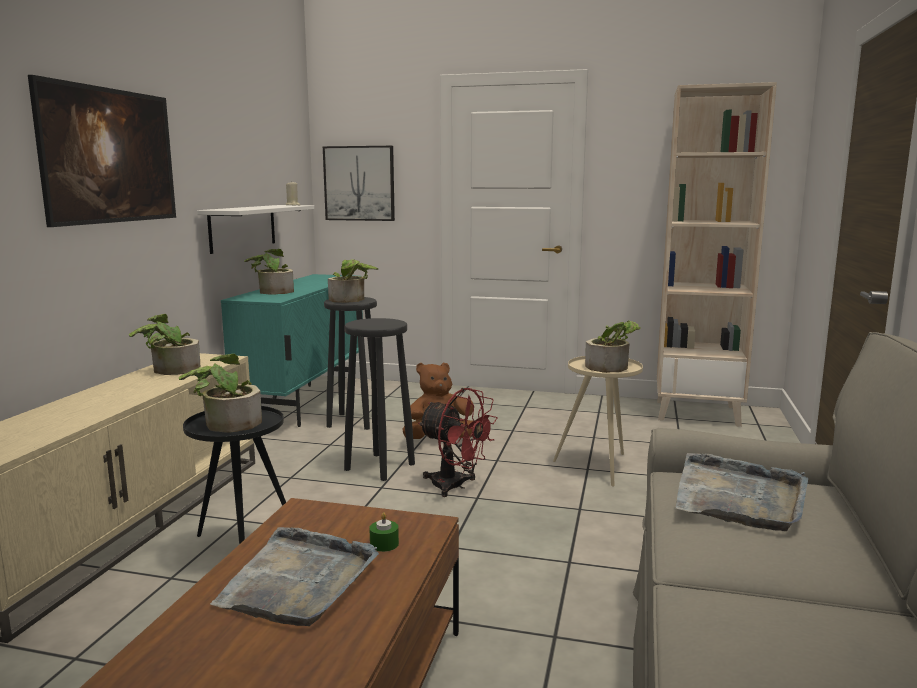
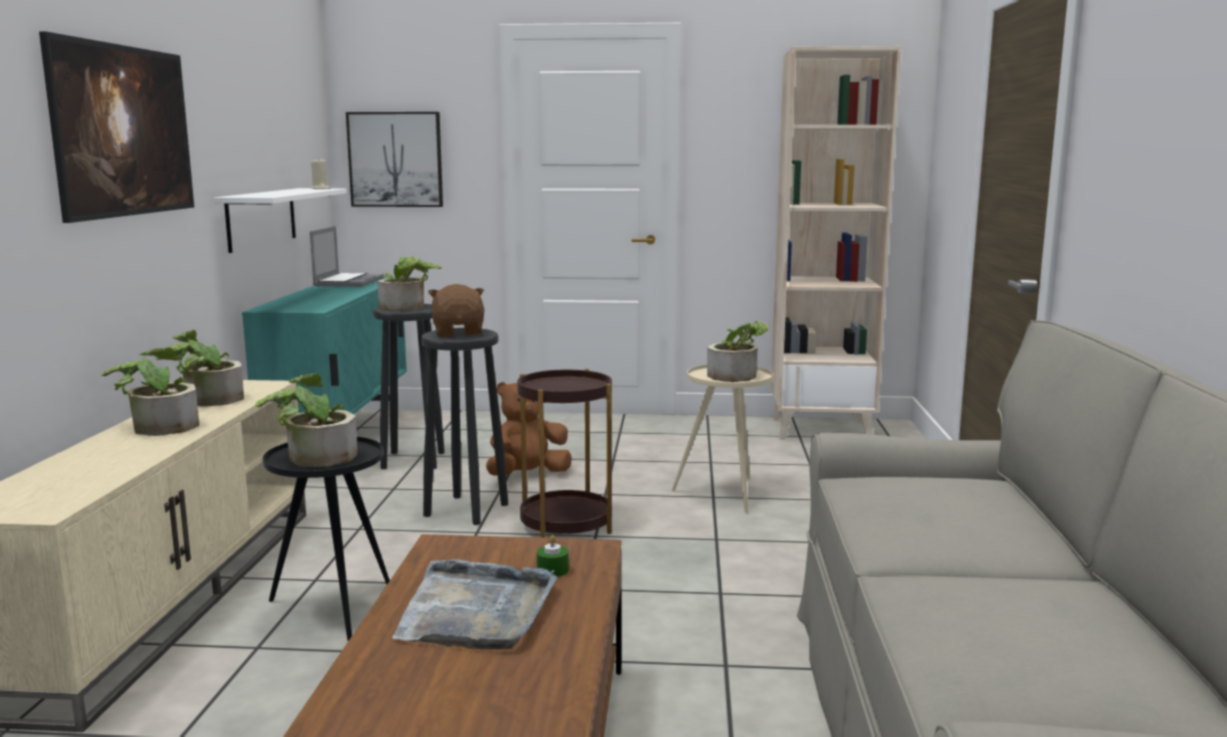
camera: 10 degrees left, 0 degrees up
(272, 291) = (301, 299): potted plant -> potted plant (158, 426)
(318, 278) = (348, 282): none -> laptop
(375, 322) = (459, 333): none -> brown plush toy
(455, 486) = (566, 525): red fan -> brown side table
(739, 497) = (918, 493): grey tray -> none

